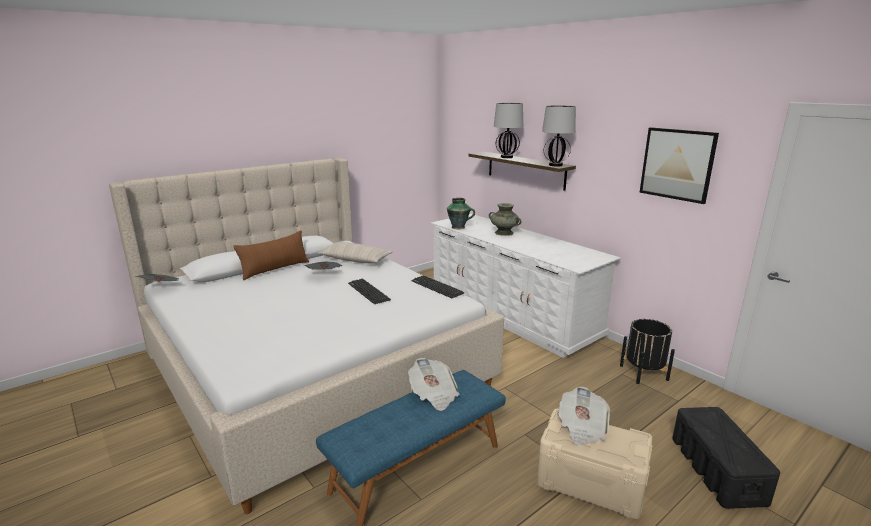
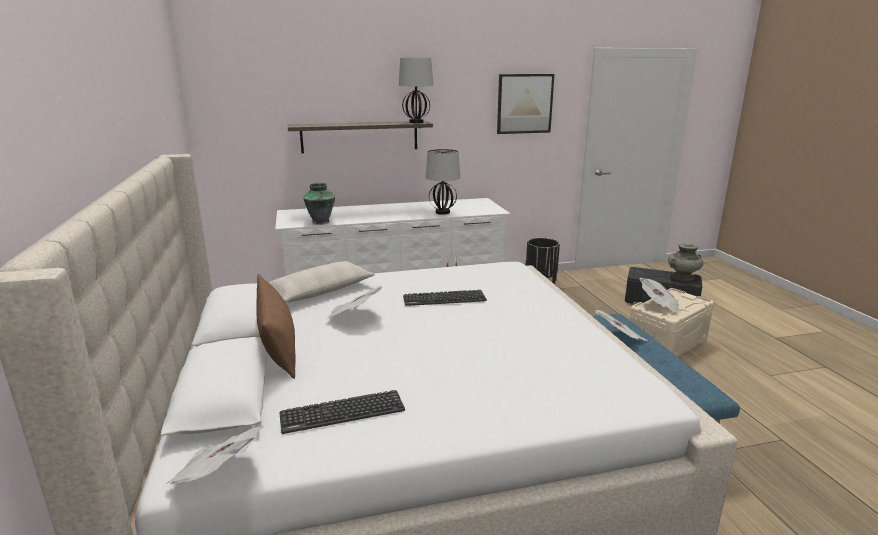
camera: 65 degrees left, 0 degrees up
(437, 287) = (464, 268): keyboard -> keyboard (342, 412)
(504, 233) = (371, 212): turquoise vase -> turquoise vase (682, 277)
(507, 157) = (344, 124): table lamp -> table lamp (443, 212)

